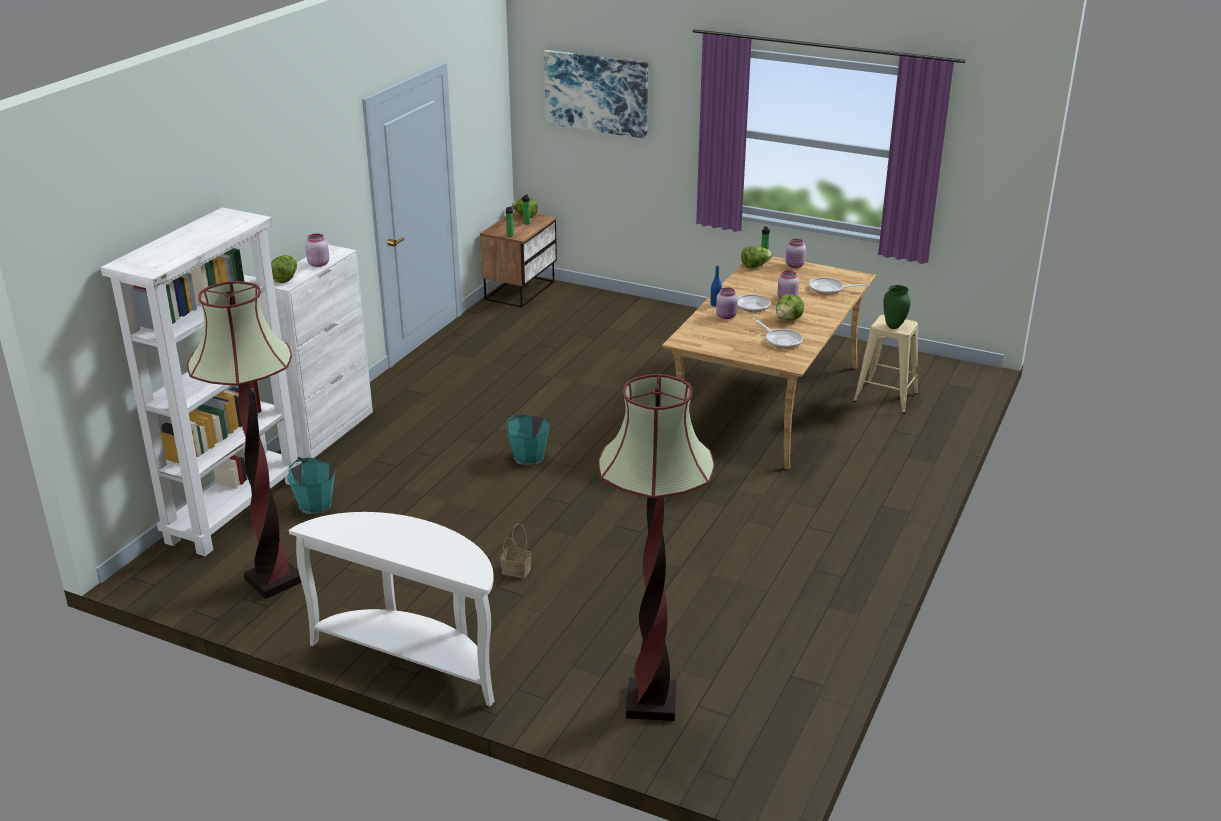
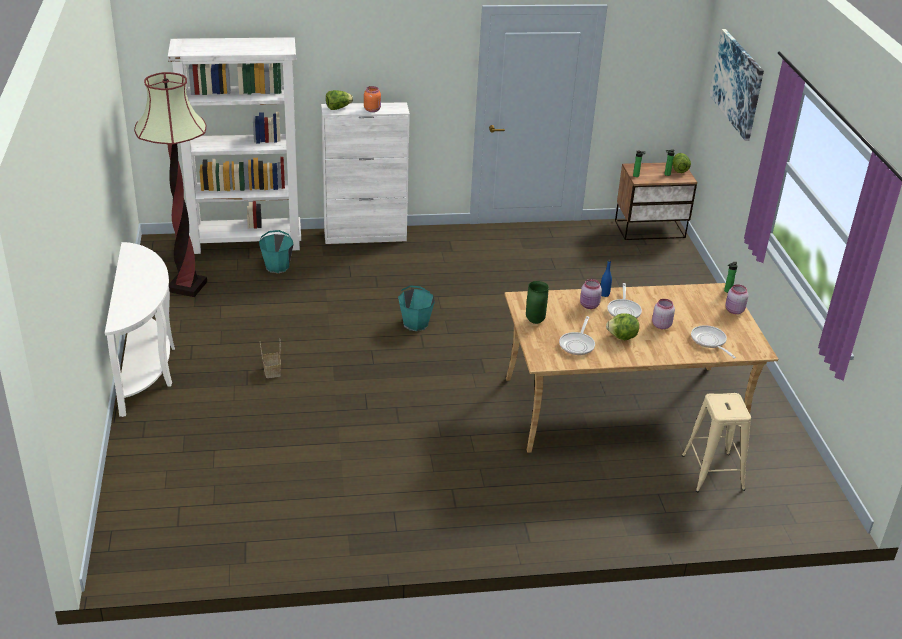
camera: 55 degrees right, 5 degrees up
(318, 264) = (372, 109): pink jar -> orange jar
(651, 702) = (168, 483): floor lamp -> none
(755, 266) = (704, 291): lettuce -> none
(894, 326) = (722, 407): green vase -> green vase (535, 321)

